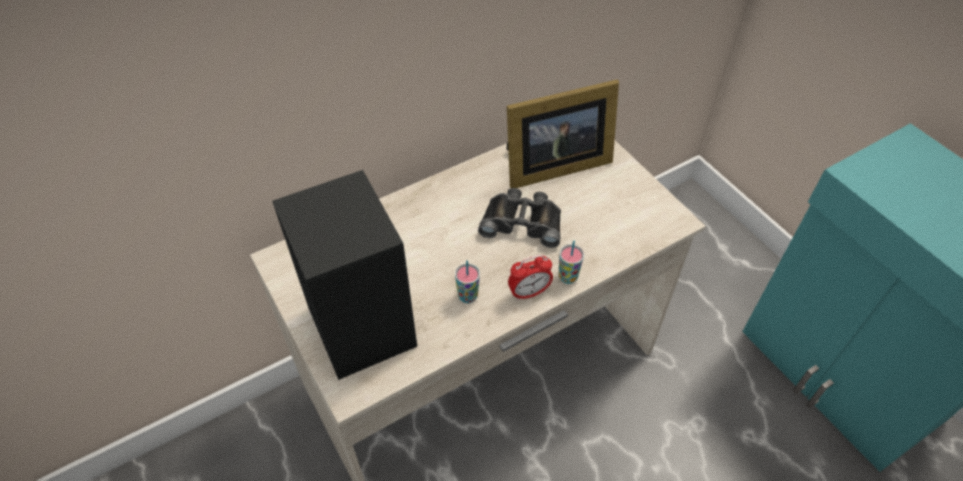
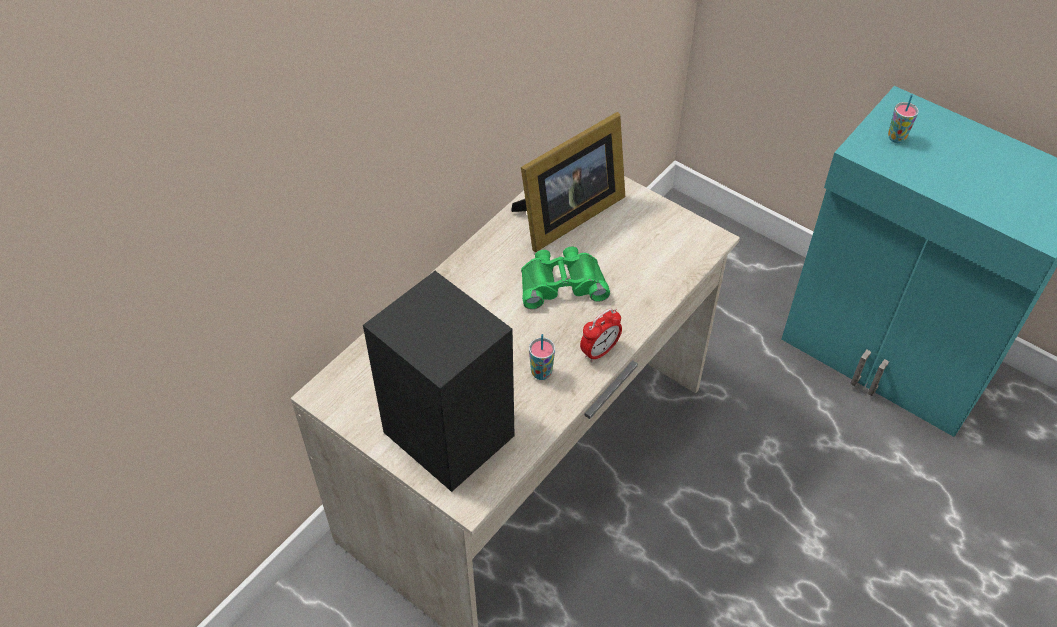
camera: 20 degrees left, 0 degrees up
(522, 222) = (561, 282): black binoculars -> green binoculars
(568, 277) = (630, 325): cup -> cup (896, 138)

